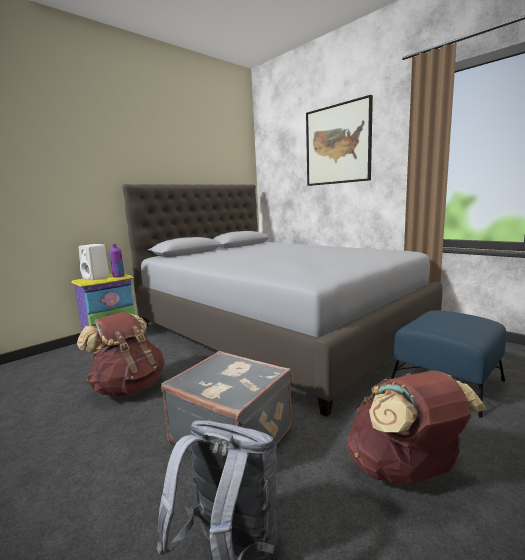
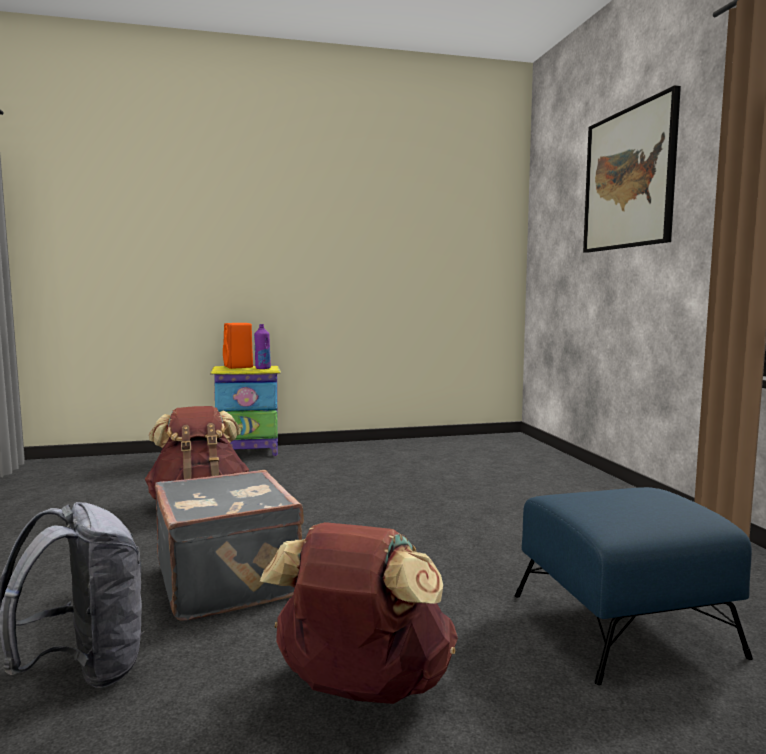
camera: 30 degrees right, 5 degrees down
(97, 278) = (239, 367): white speaker -> orange speaker
(276, 329) = (459, 485): grey bed -> none

